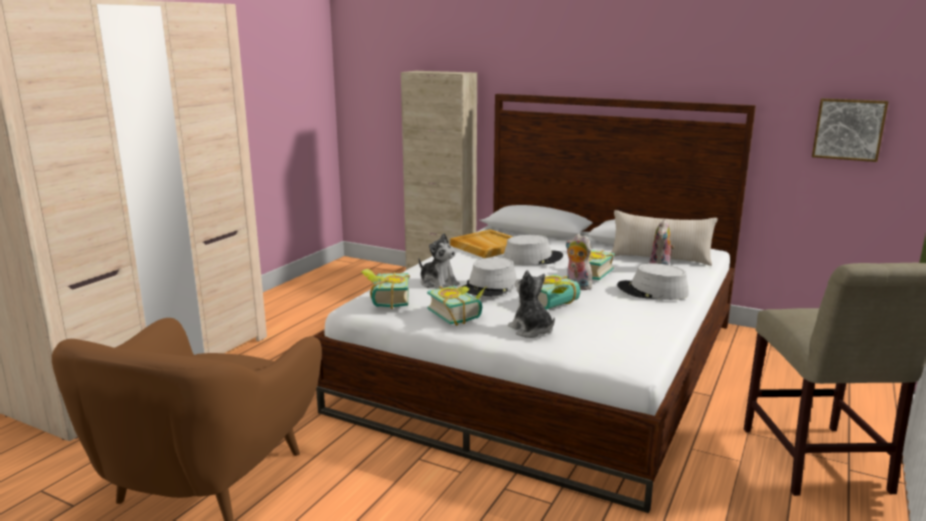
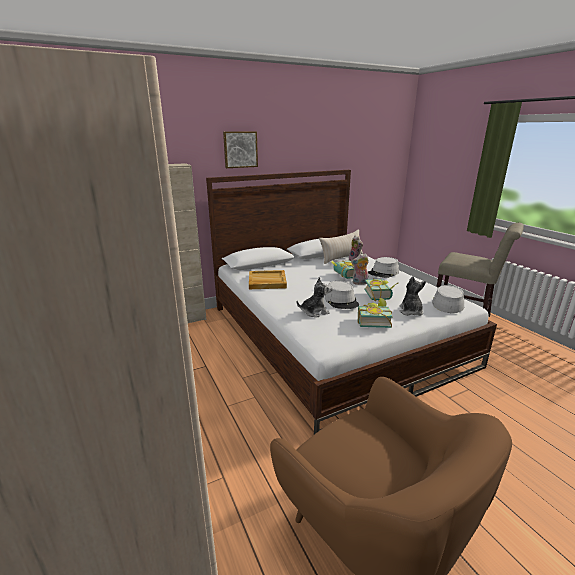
camera: 55 degrees left, 5 degrees up
(385, 301) = (331, 335): book -> none
(531, 330) = (410, 311): plush toy -> plush toy turned 90 degrees clockwise
(532, 258) = (306, 278): grey hat -> grey hat (447, 303)
(848, 129) = (378, 177): picture -> picture (240, 149)

